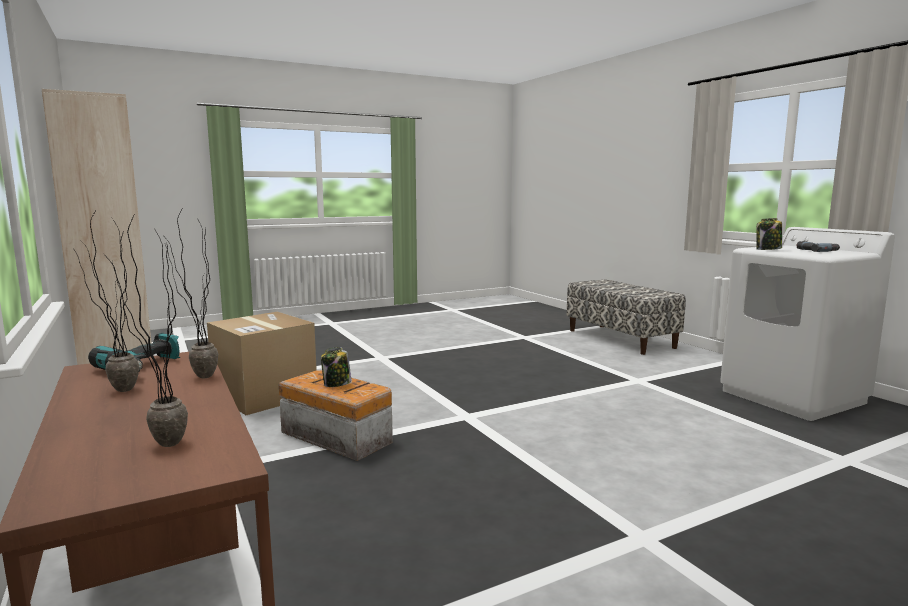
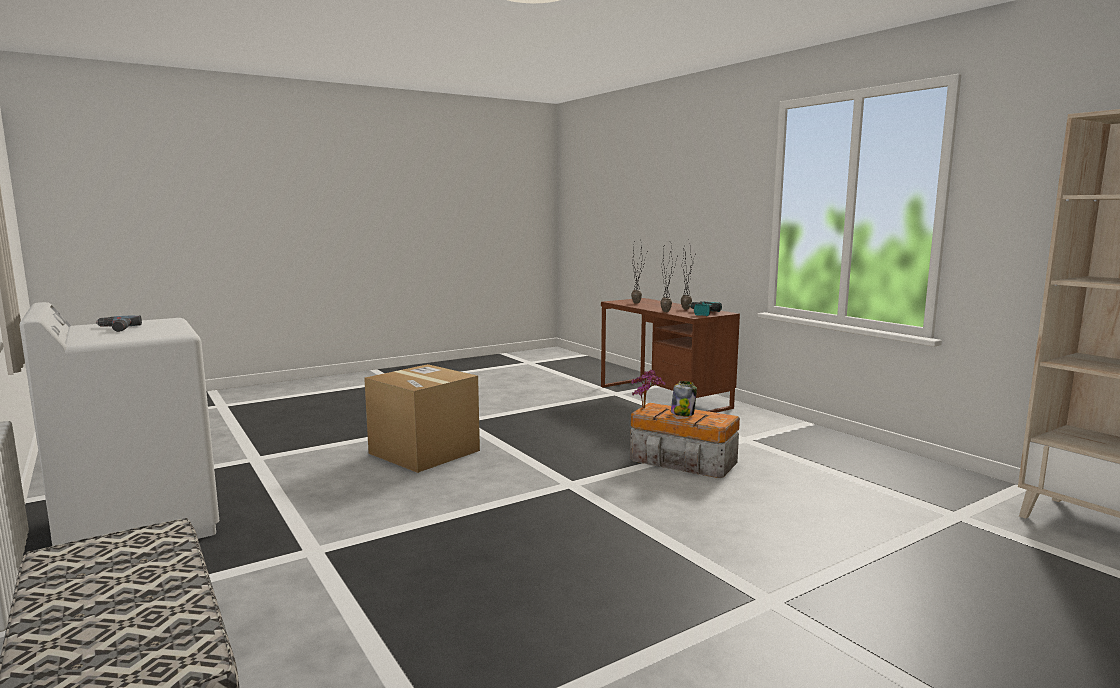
camera: 175 degrees right, 0 degrees up
(265, 395) = (828, 502): cardboard box -> cardboard box (424, 452)
(370, 392) = (646, 408): none -> potted plant
(768, 249) = (171, 330): jar -> none

